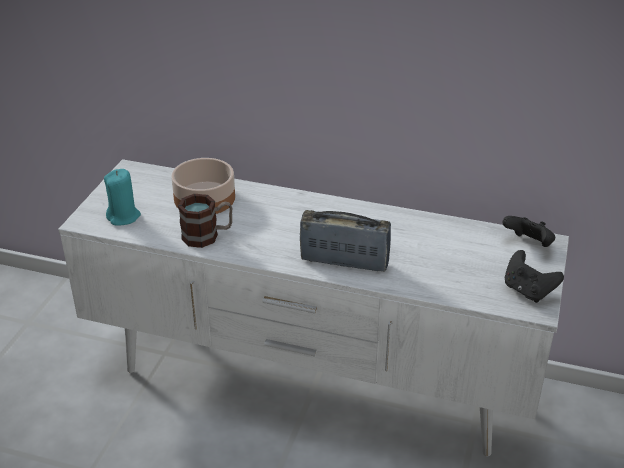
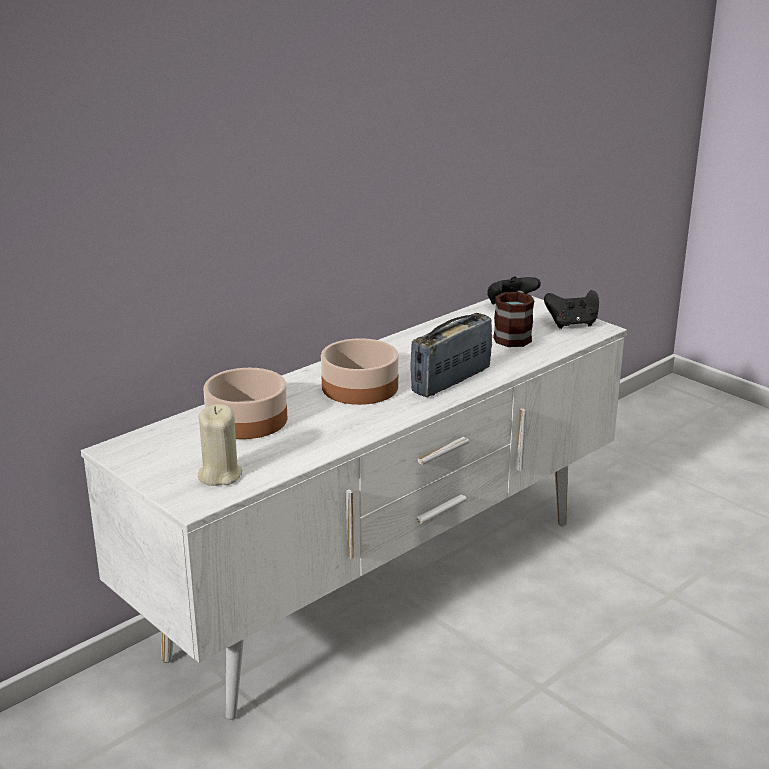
camera: 60 degrees left, 10 degrees down
(124, 217) = (219, 475): turquoise candle -> beige candle
(207, 236) = (323, 435): mug -> mug (514, 336)
(293, 224) = (358, 387): none -> bowl

